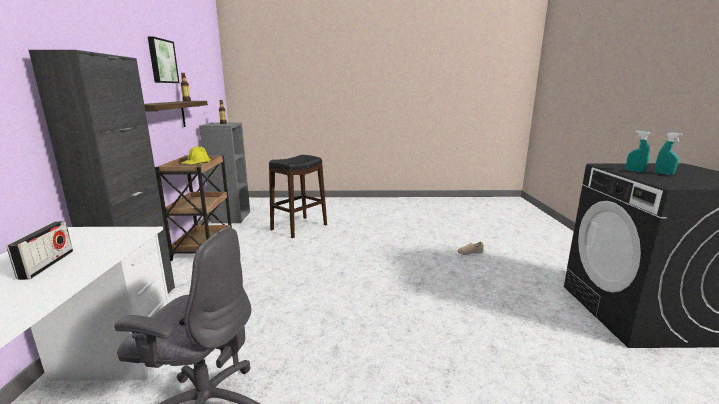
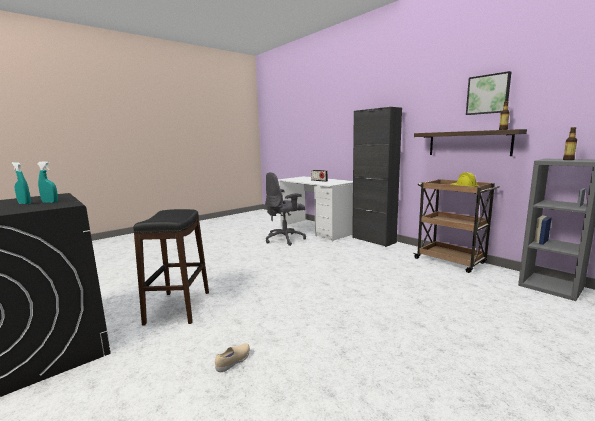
camera: 140 degrees right, 5 degrees down
(299, 227) = (469, 306): black stool -> black stool (178, 307)

